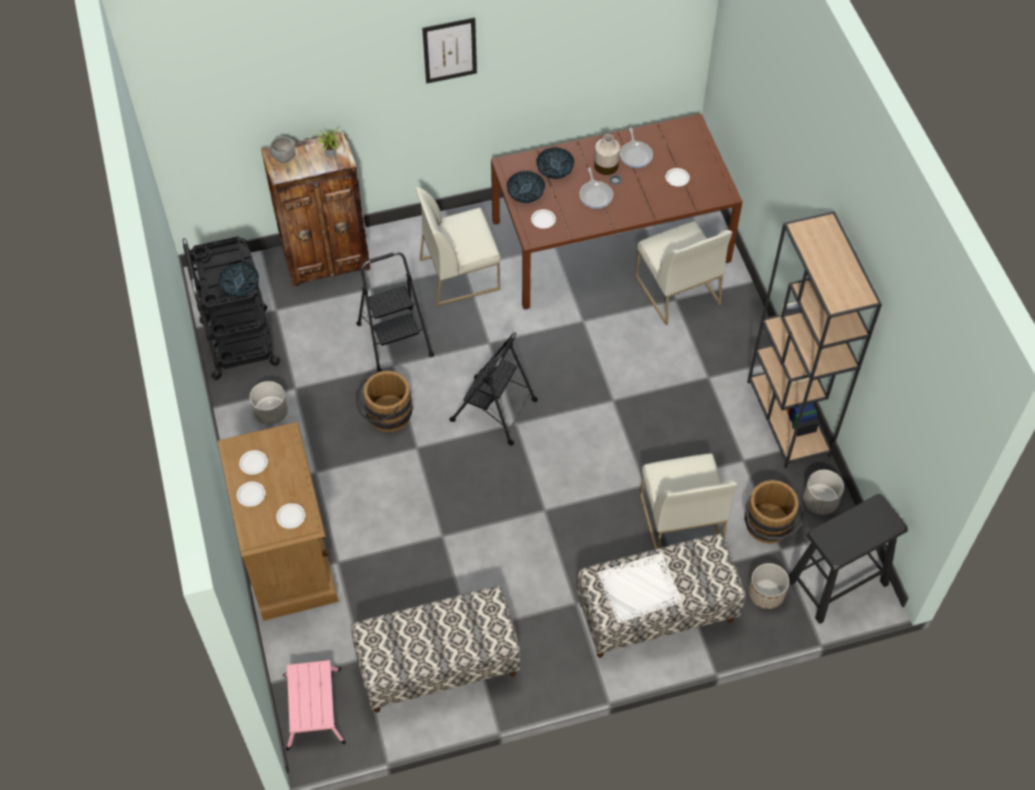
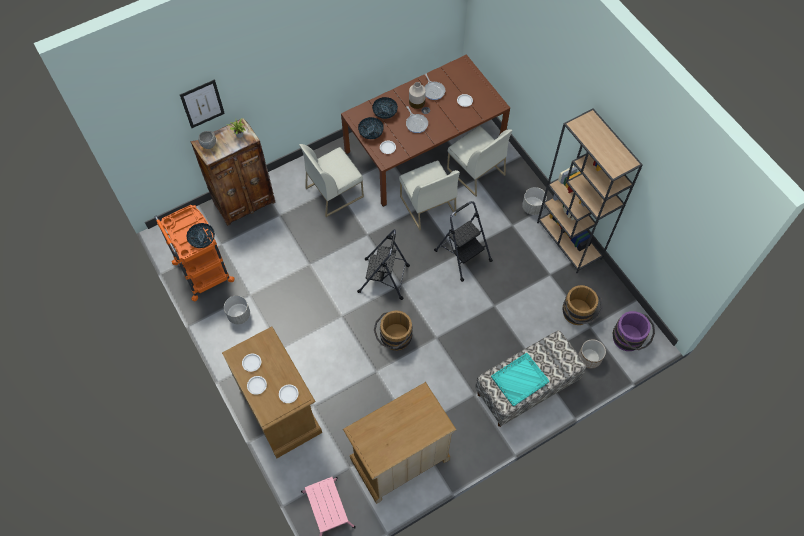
camera: 15 degrees left, 5 degrees up
(241, 343) = (204, 272): black cart -> orange cart
(385, 415) = (314, 299): brown bucket -> brown bucket (393, 339)
(394, 337) = (304, 244): black step ladder -> black step ladder (462, 253)
(438, 666) = (399, 459): bench -> brown dresser
(450, 50) = (305, 48): picture -> picture (202, 104)
(640, 588) = (520, 379): white tray -> turquoise tray
(680, 520) = (523, 323): white chair -> white chair (427, 205)
(820, 501) = (604, 290): grey planter -> grey planter (532, 207)
(836, 582) = (630, 339): black stool -> purple bucket

